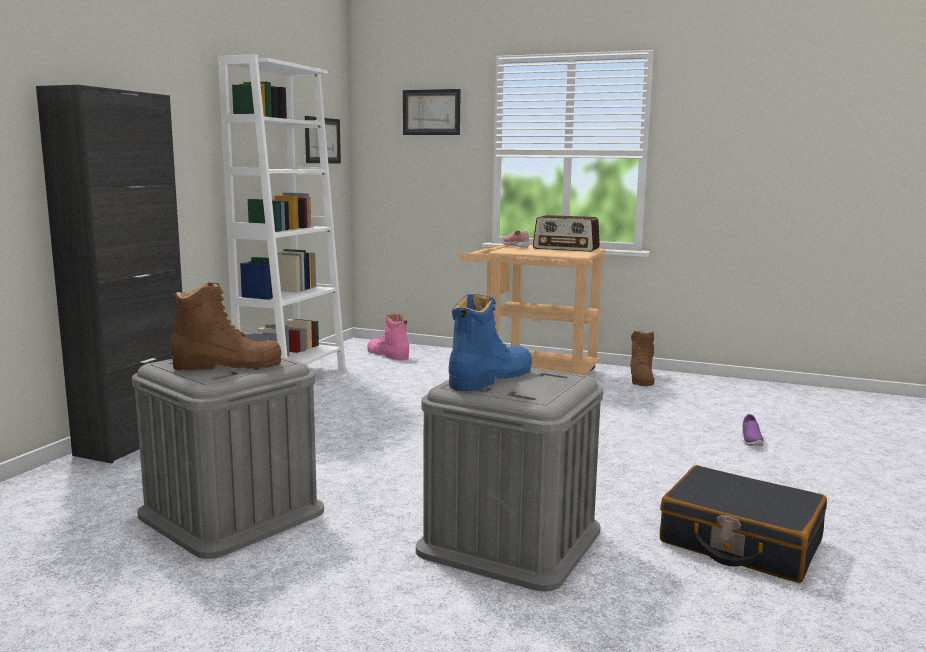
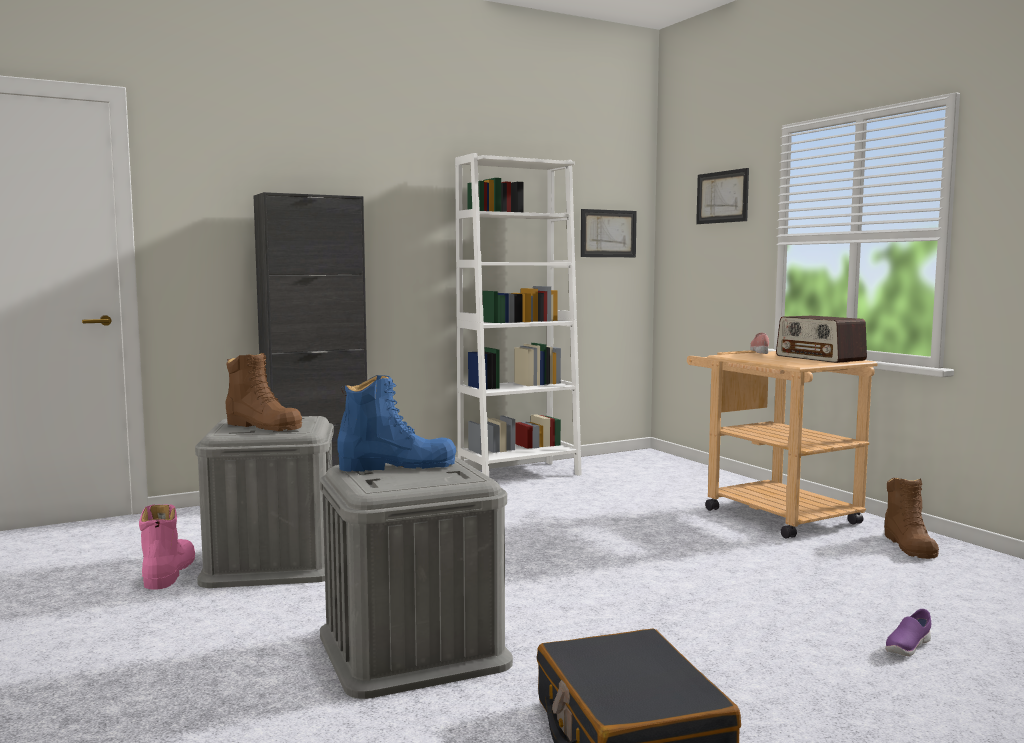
camera: 40 degrees right, 5 degrees down
(388, 355) = (650, 468): pink boot -> pink boot (169, 572)
(641, 378) = (909, 546): brown boot -> brown boot turned 45 degrees counterclockwise

